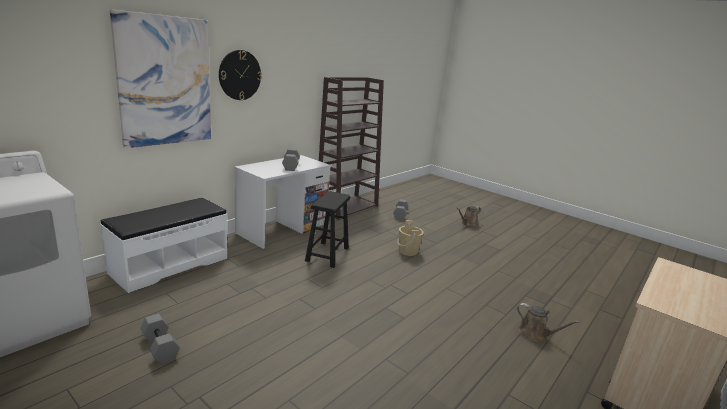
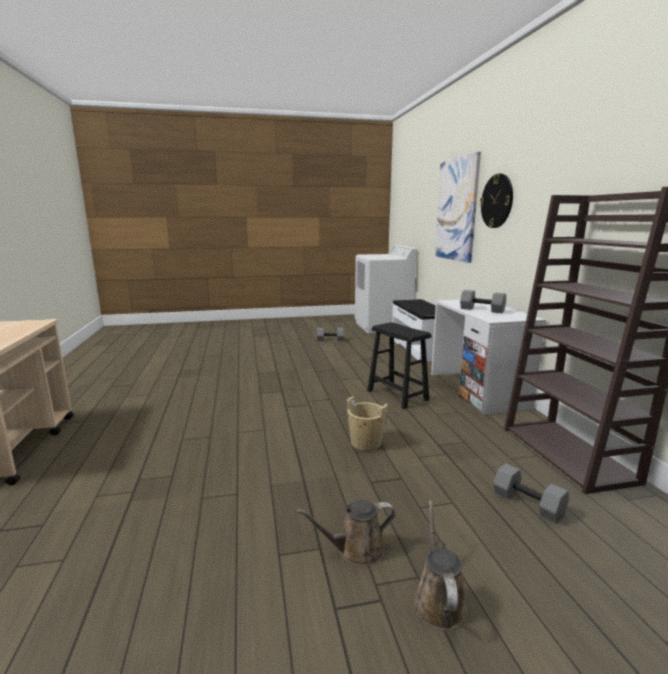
camera: 130 degrees right, 5 degrees down
(535, 334) = (141, 437): brown watering can -> brown watering can (356, 550)

